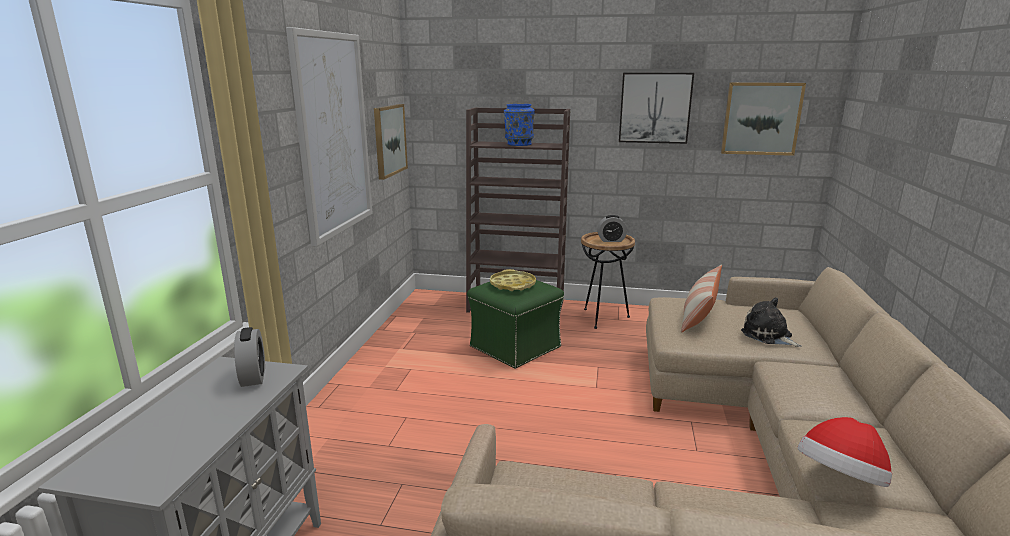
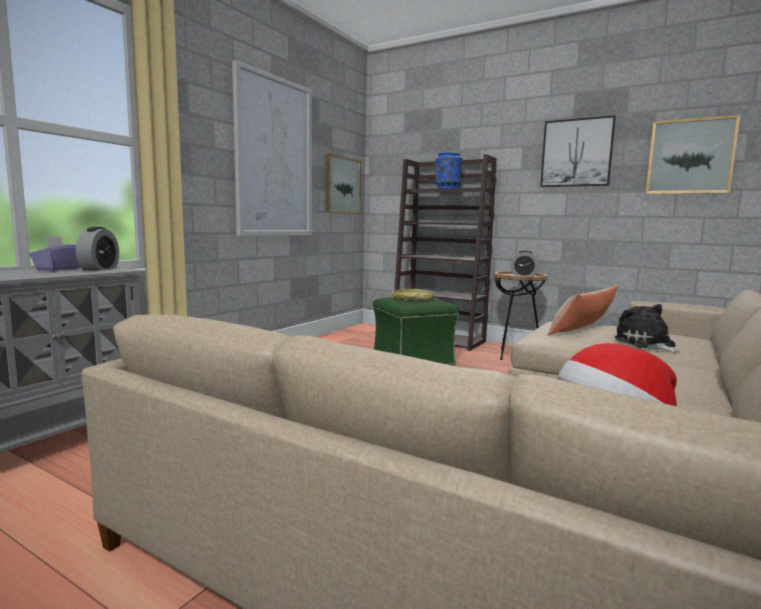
camera: 20 degrees right, 10 degrees down
(205, 390) = (58, 269): none -> purple tissue box

